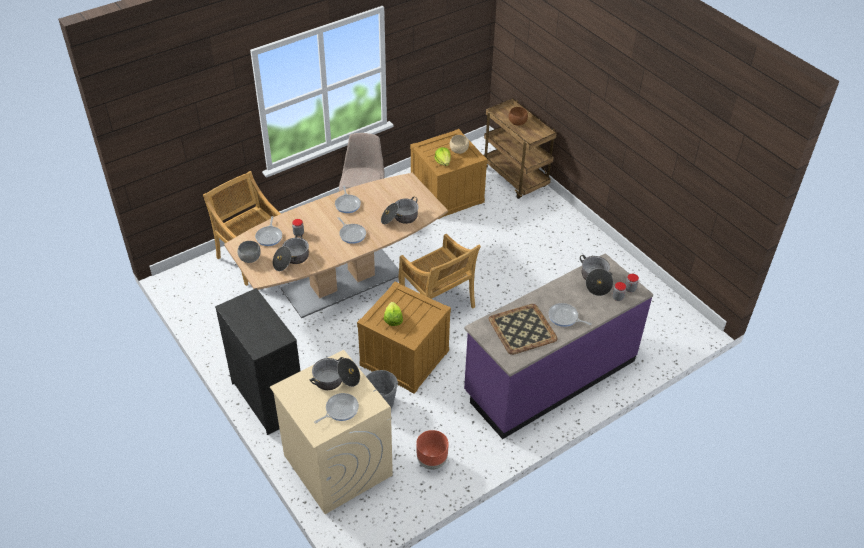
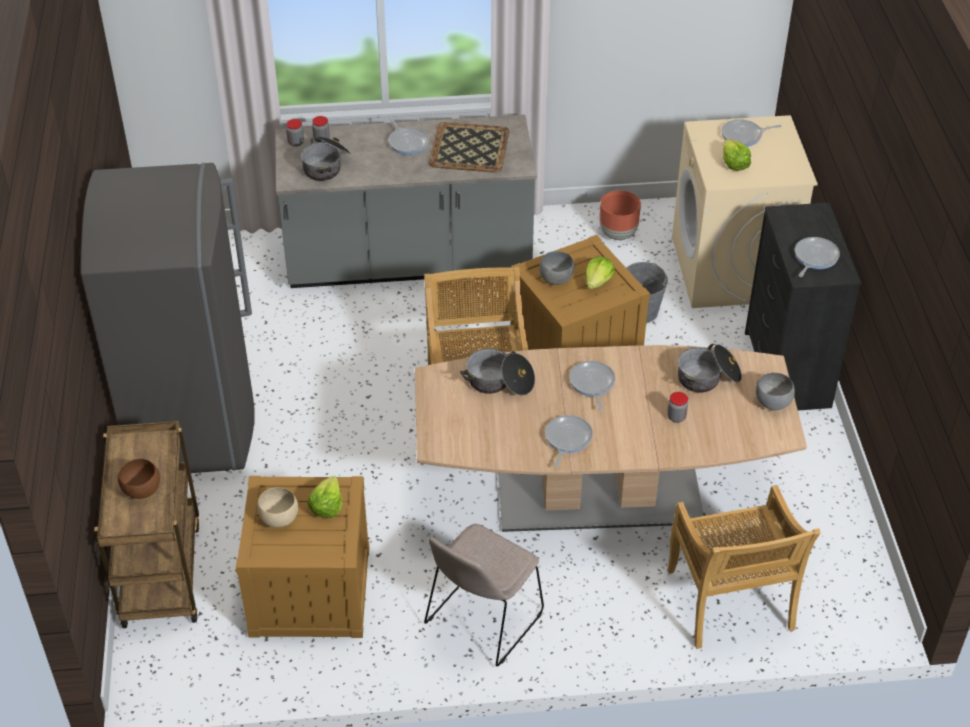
camera: 150 degrees left, 0 degrees up
(269, 236) = (726, 430): frying pan -> frying pan (814, 258)
(336, 380) = (734, 163): cooking pot -> lettuce
(418, 312) = (556, 279): none -> grey bowl
(549, 377) = (409, 262): purple counter -> grey counter
(570, 239) = (193, 421): none -> grey fridge

